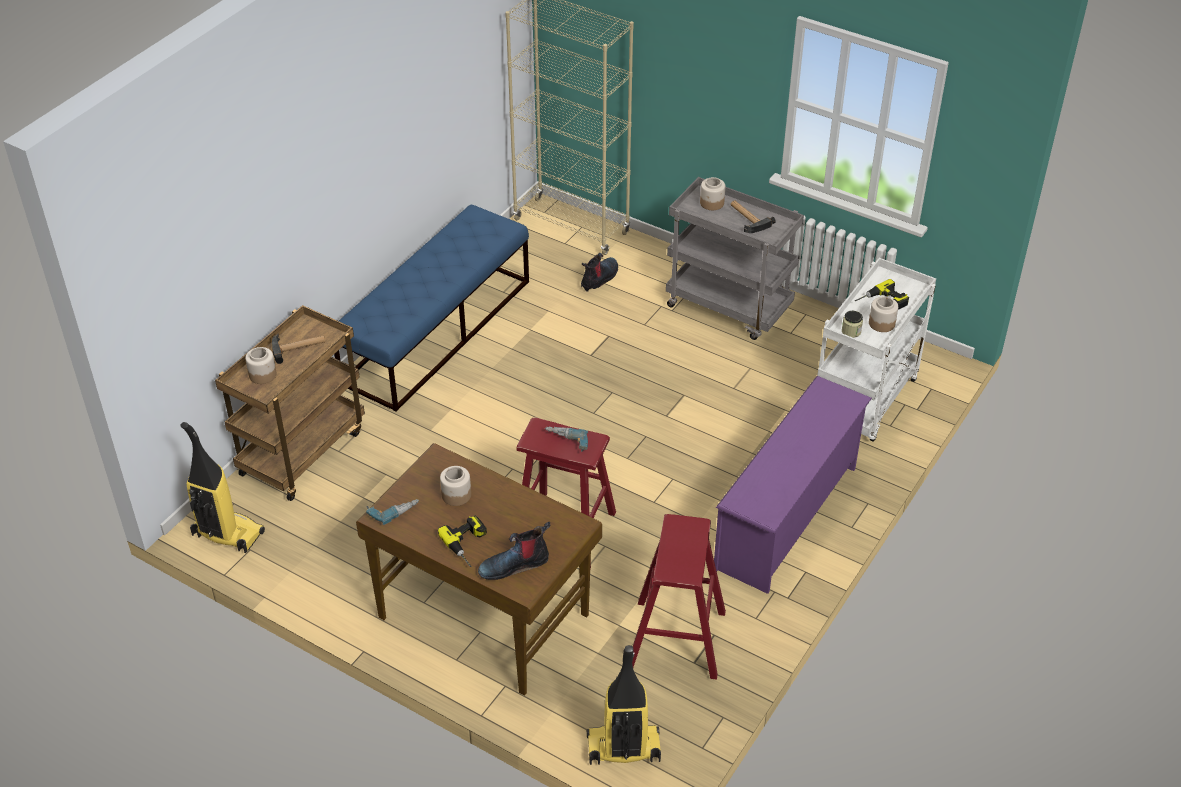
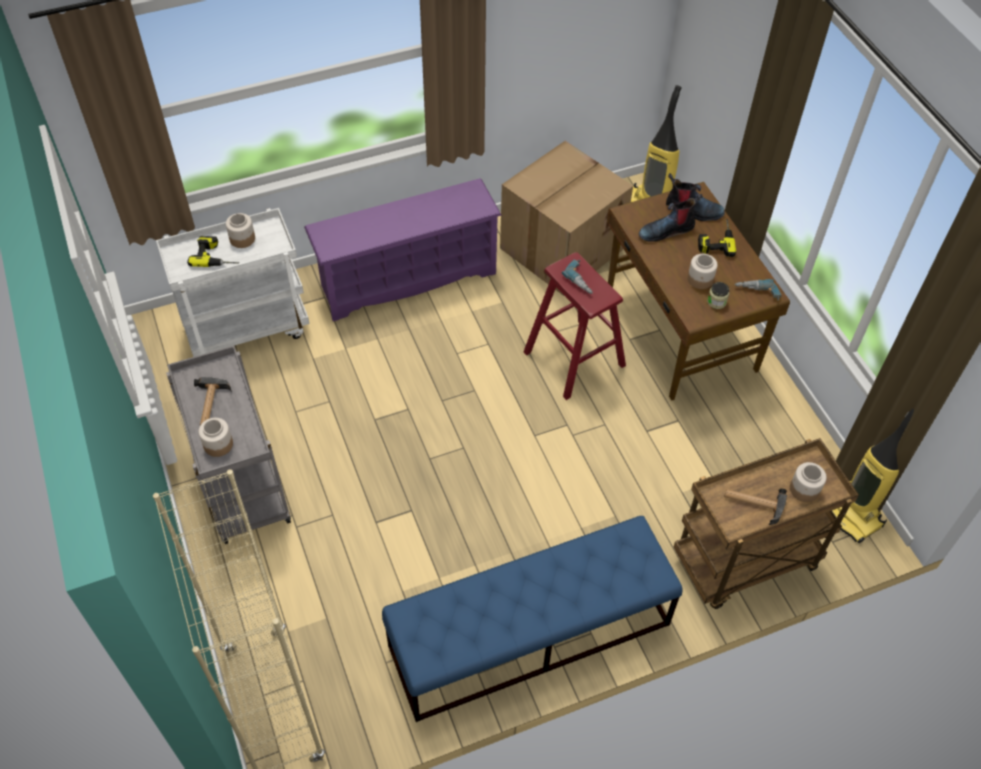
camera: 145 degrees left, 10 degrees up
(599, 278) = (316, 602): boot -> boot (667, 230)
(676, 639) = (561, 247): red stool -> cardboard box
(851, 331) = (273, 245): jar -> jar (716, 302)

